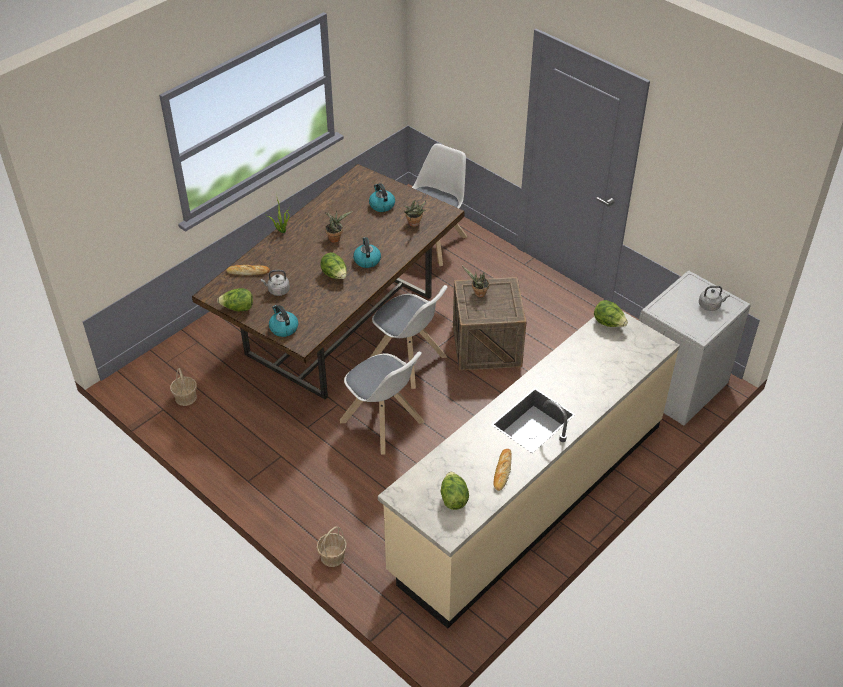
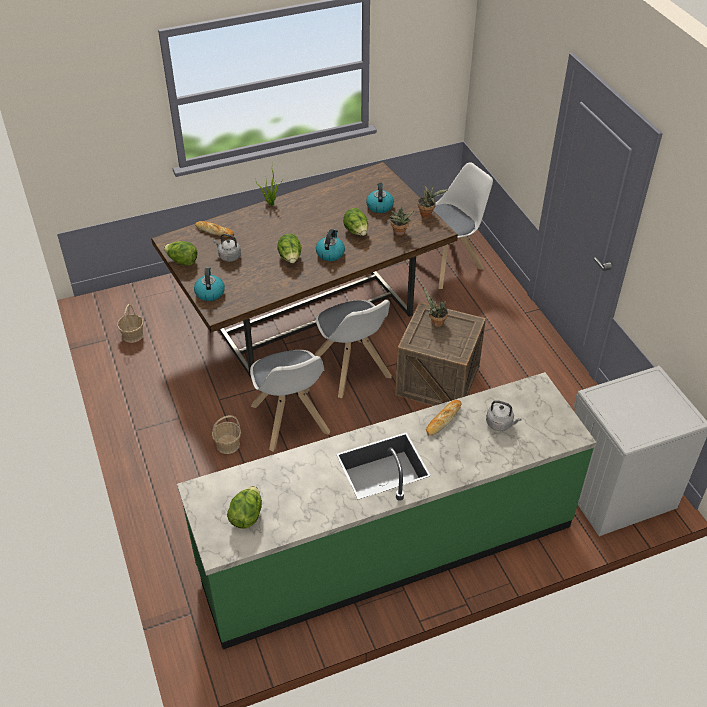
camera: 25 degrees right, 0 degrees up
(332, 556) = (162, 531): basket -> basket (227, 444)
(336, 238) = (315, 224): potted plant -> potted plant (427, 213)
(502, 471) = (314, 506): bread -> bread (443, 419)
(529, 496) = (386, 547): beige counter -> green counter
(609, 323) = (530, 392): lettuce -> lettuce (356, 232)
(710, 305) = (661, 411): grey kettle -> grey kettle (500, 424)

